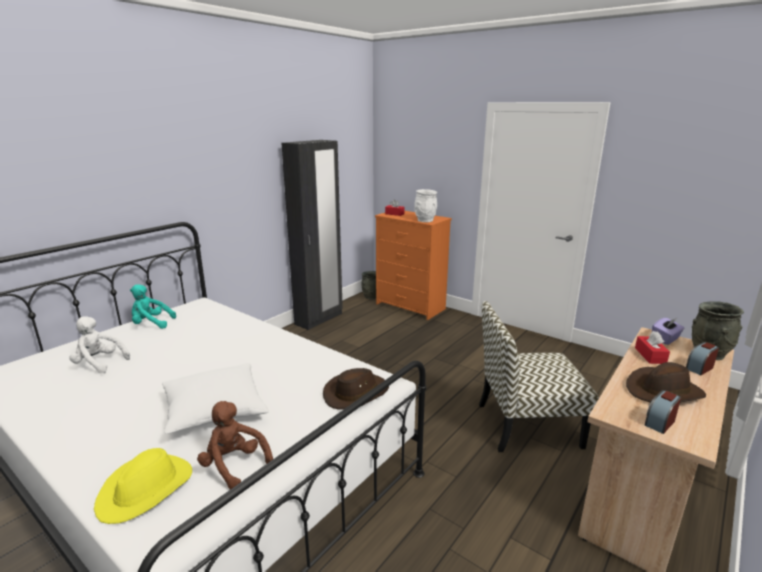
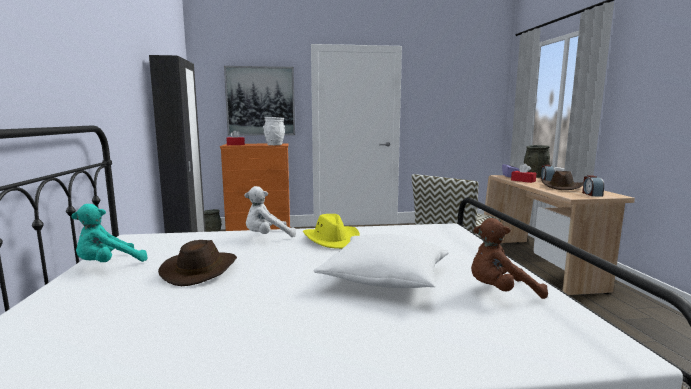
camera: 45 degrees left, 10 degrees down
(99, 363) = (134, 309): white plush toy -> white plush toy (267, 237)
(146, 489) = (497, 336): yellow hat -> yellow hat (331, 239)
(356, 393) = (444, 236): brown hat -> brown hat (200, 270)
(431, 168) = (260, 101): none -> picture

